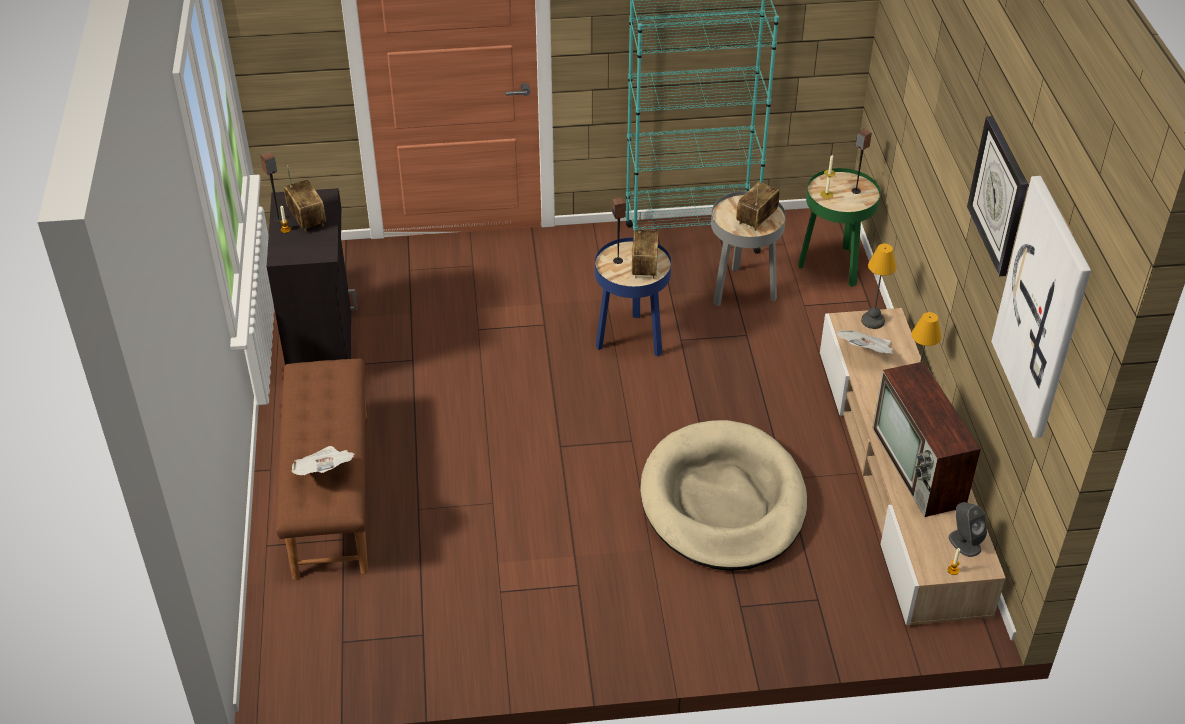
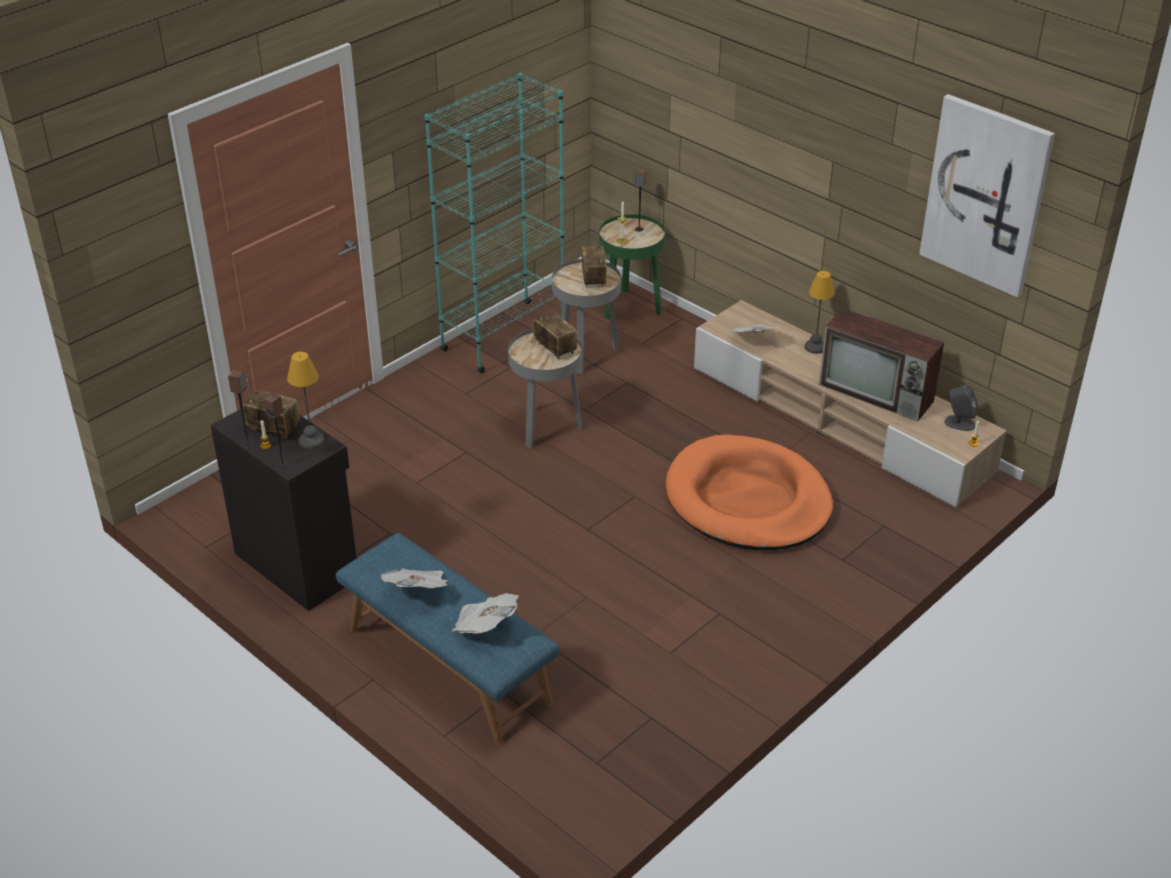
camera: 40 degrees left, 5 degrees down
(314, 414) = (418, 591): none -> newspaper
(330, 493) = (447, 666): brown bench -> blue bench
(618, 260) = (530, 354): speaker -> speaker (283, 465)
(631, 338) = (546, 427): blue side table -> grey side table
(723, 501) = (748, 500): beige dog bed -> orange dog bed
(873, 321) = (734, 317): table lamp -> table lamp (312, 441)
(999, 195) = (880, 138): wall clock -> none

